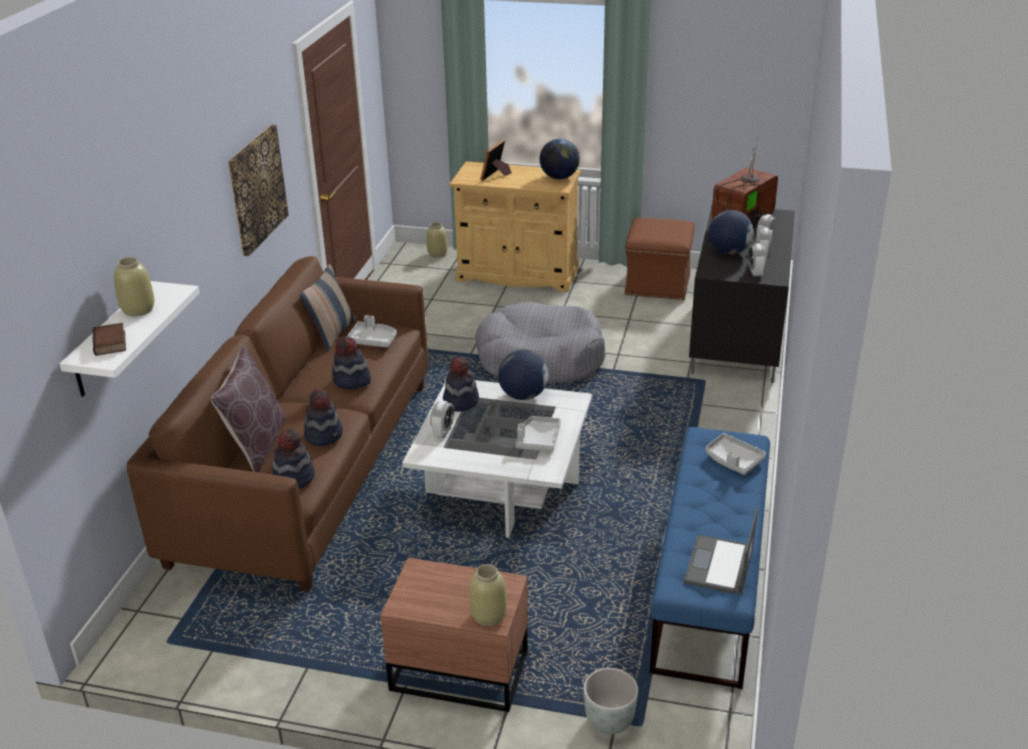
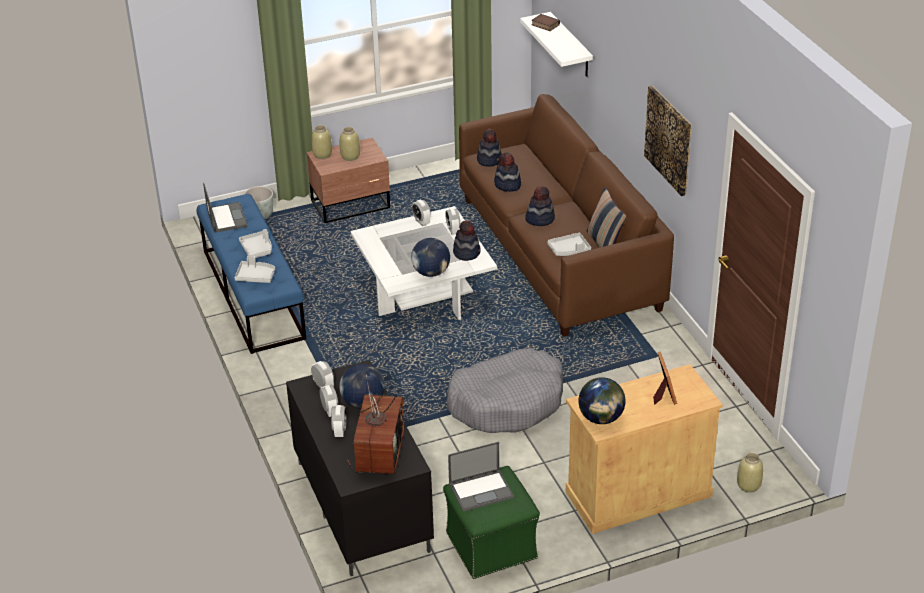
camera: 145 degrees right, 5 degrees up
(138, 310) = (565, 41): beige vase -> beige vase (350, 156)
(256, 444) = (537, 167): brown pillow -> none
(465, 458) = (421, 222): none -> alarm clock
(538, 440) = (390, 249): grey tray -> grey tray (257, 249)
(657, 283) = (491, 546): brown ottoman -> green ottoman
(665, 232) = (481, 490): none -> laptop

